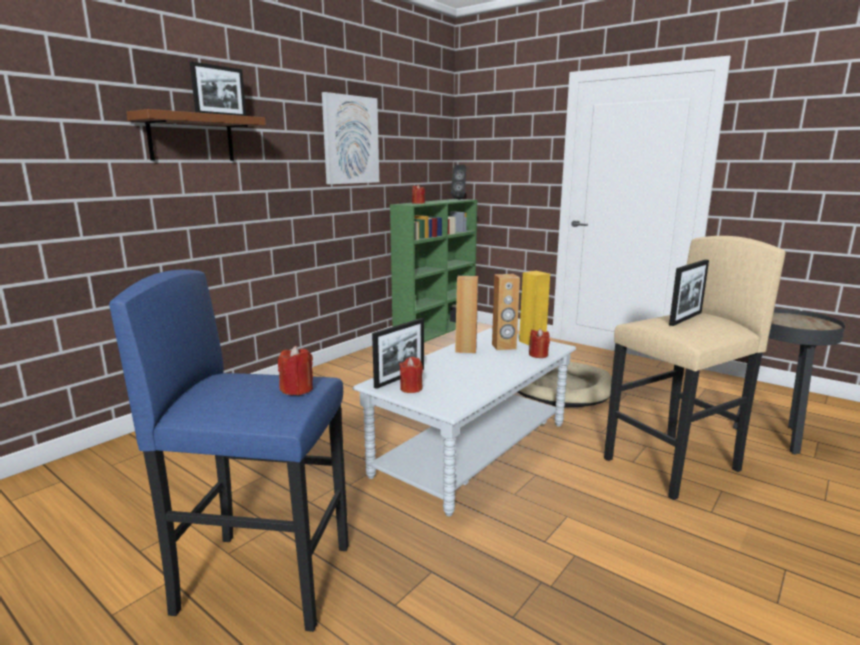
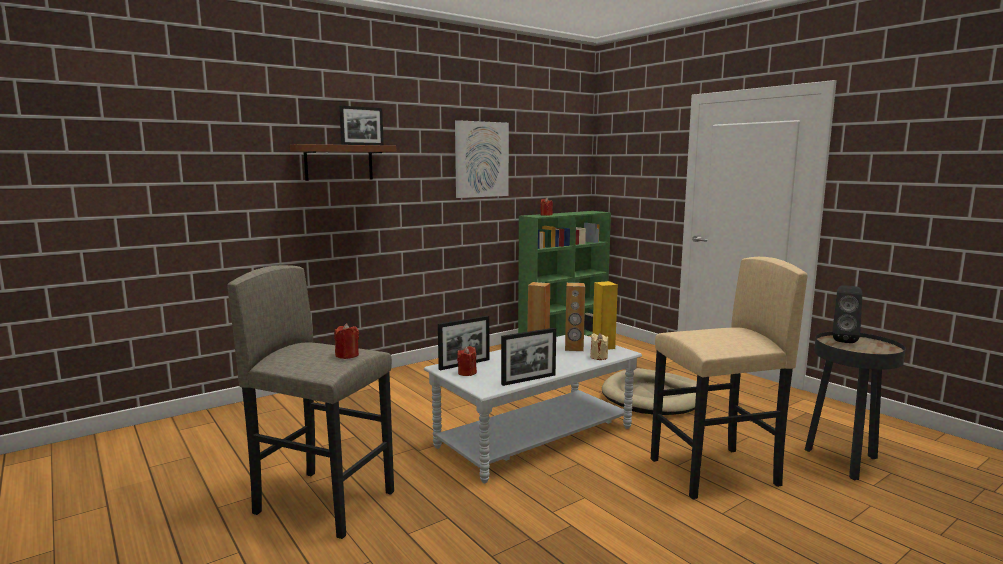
camera: 15 degrees right, 5 degrees down
(265, 578) = (325, 502): blue stool -> grey stool
(459, 199) = (594, 211): black speaker -> black speaker (843, 340)
(538, 355) = (599, 357): red candle -> beige candle
(685, 318) = (719, 331): picture frame -> picture frame (529, 379)

